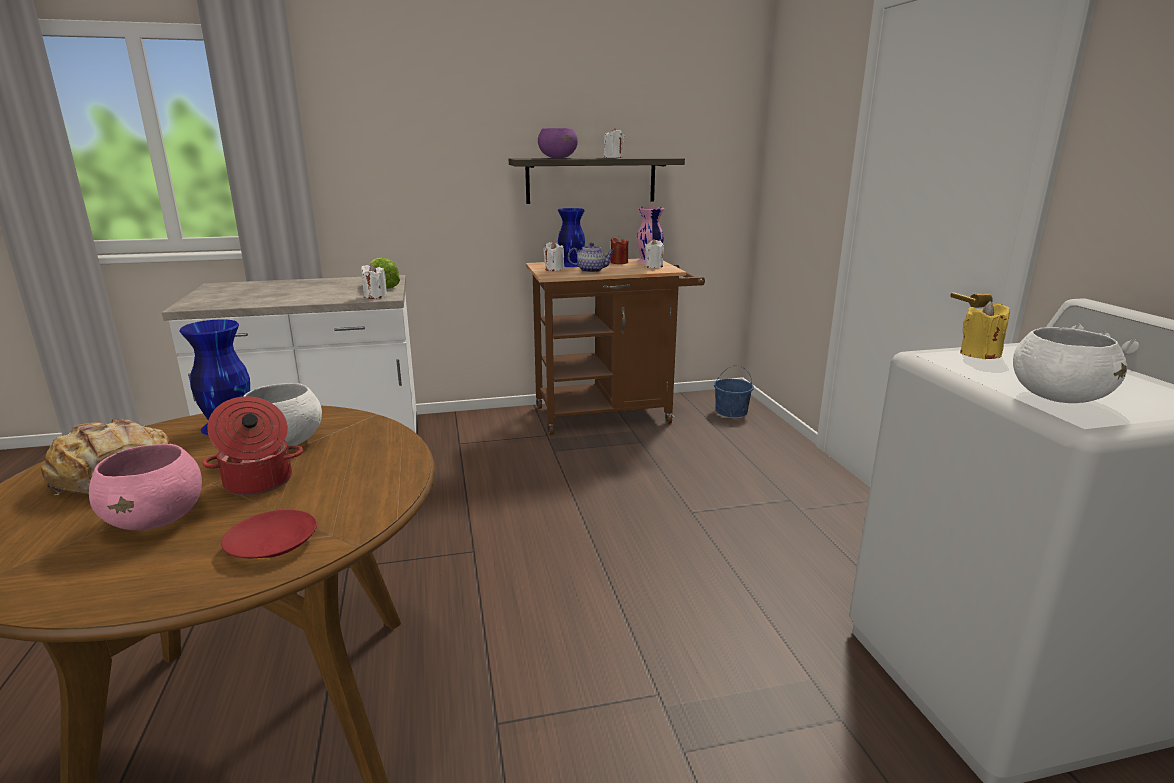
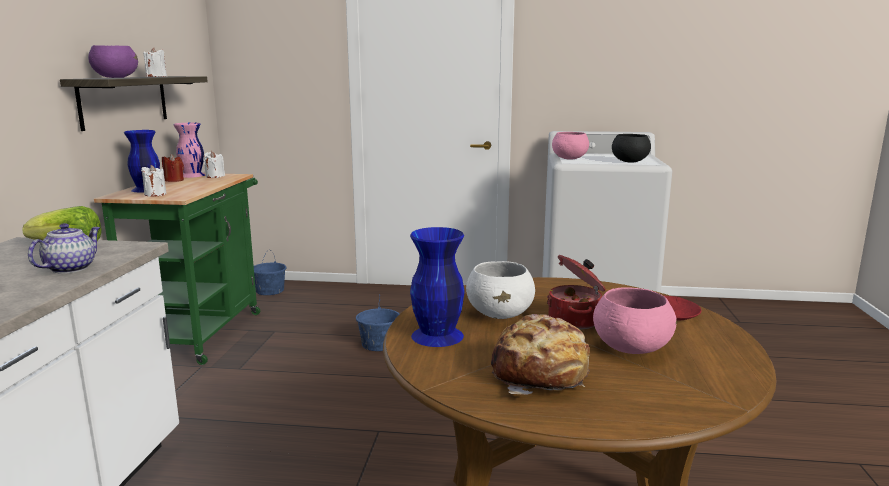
camera: 70 degrees left, 5 degrees down
(375, 296) = (123, 249): white candle -> none
(592, 270) = (190, 188): teapot -> teapot (71, 268)
(611, 414) = (202, 331): brown cart -> green cart
(661, 503) = (379, 344): none -> blue bucket
(980, 354) = (569, 158): yellow candle -> pink bowl
(1057, 398) = (629, 161): white bowl -> black bowl

